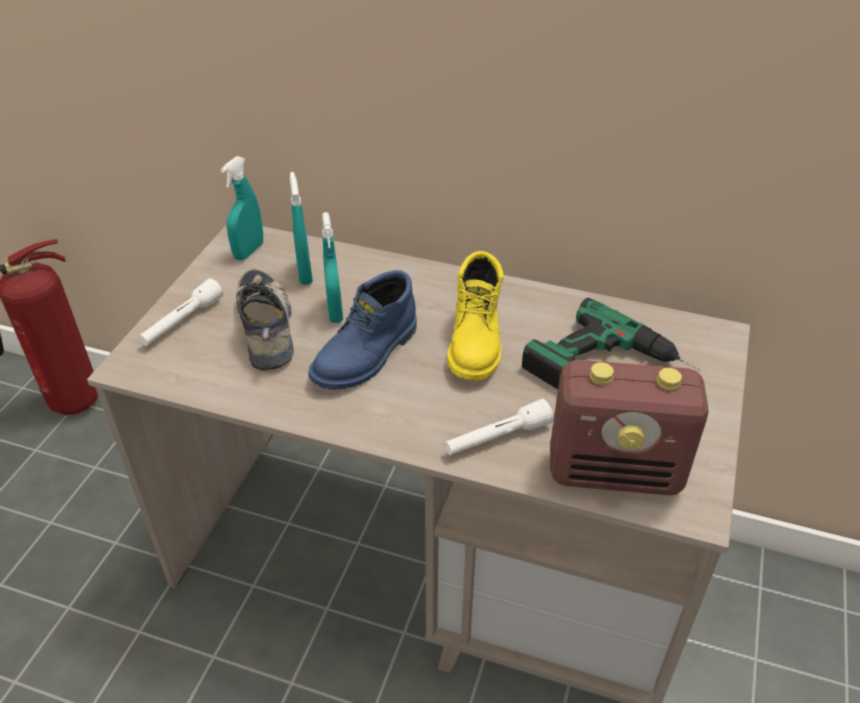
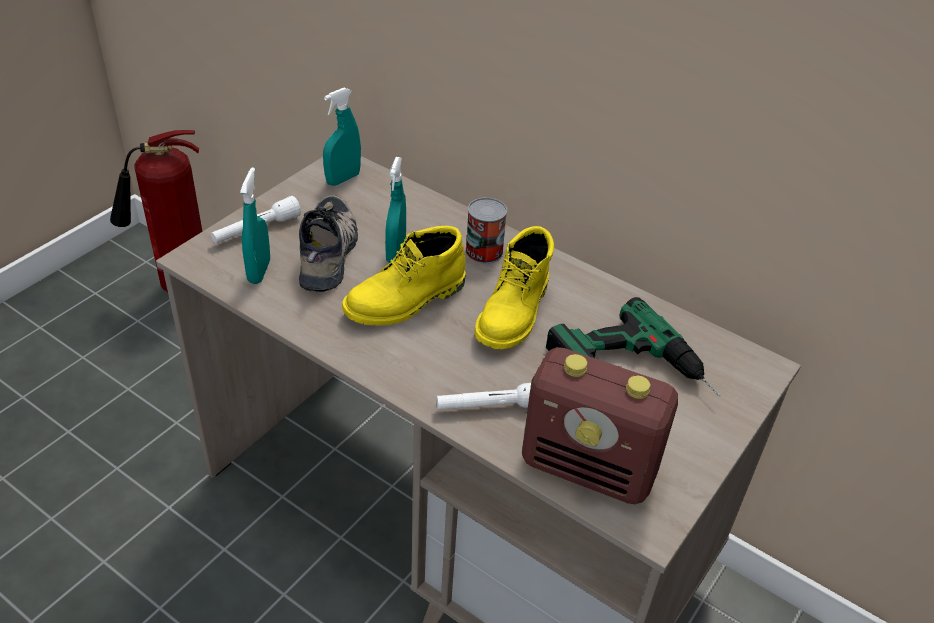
camera: 15 degrees right, 0 degrees up
(304, 274) = (384, 211): turquoise spray bottle -> turquoise spray bottle (259, 271)
(367, 356) = (406, 301): blue boot -> yellow boot
(420, 289) = (484, 251): none -> can

